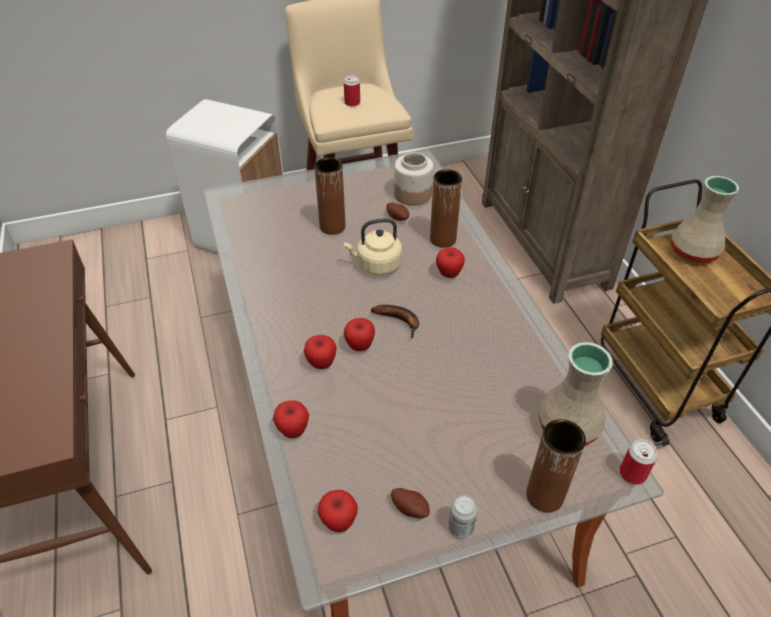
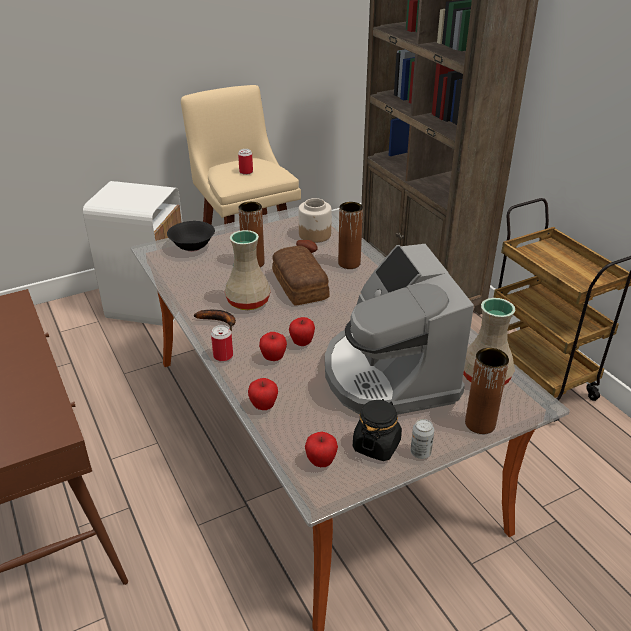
camera: 10 degrees left, 10 degrees down
(270, 197) = (192, 247): none -> black bowl
(376, 265) = (299, 286): beige kettle -> bread
(400, 321) = (330, 322): banana -> banana (219, 321)
(410, 508) = (376, 445): potato -> black jar
(449, 274) = (361, 286): apple -> none
(450, 405) = (389, 374): none -> coffee machine
(632, 473) = (543, 401): can -> can (223, 356)
(693, 253) = (550, 255): beige vase -> beige vase (248, 302)

